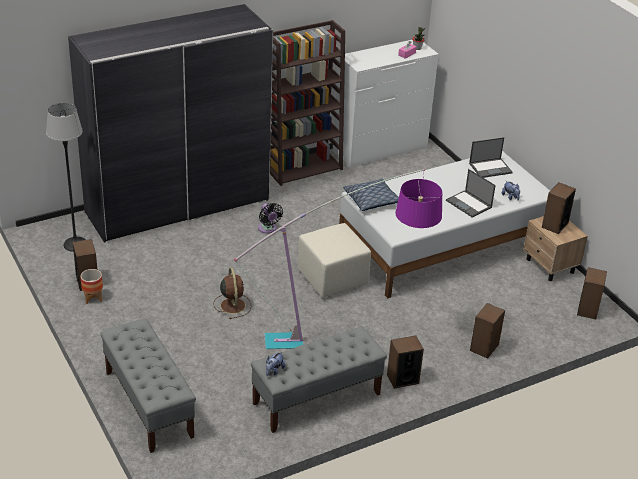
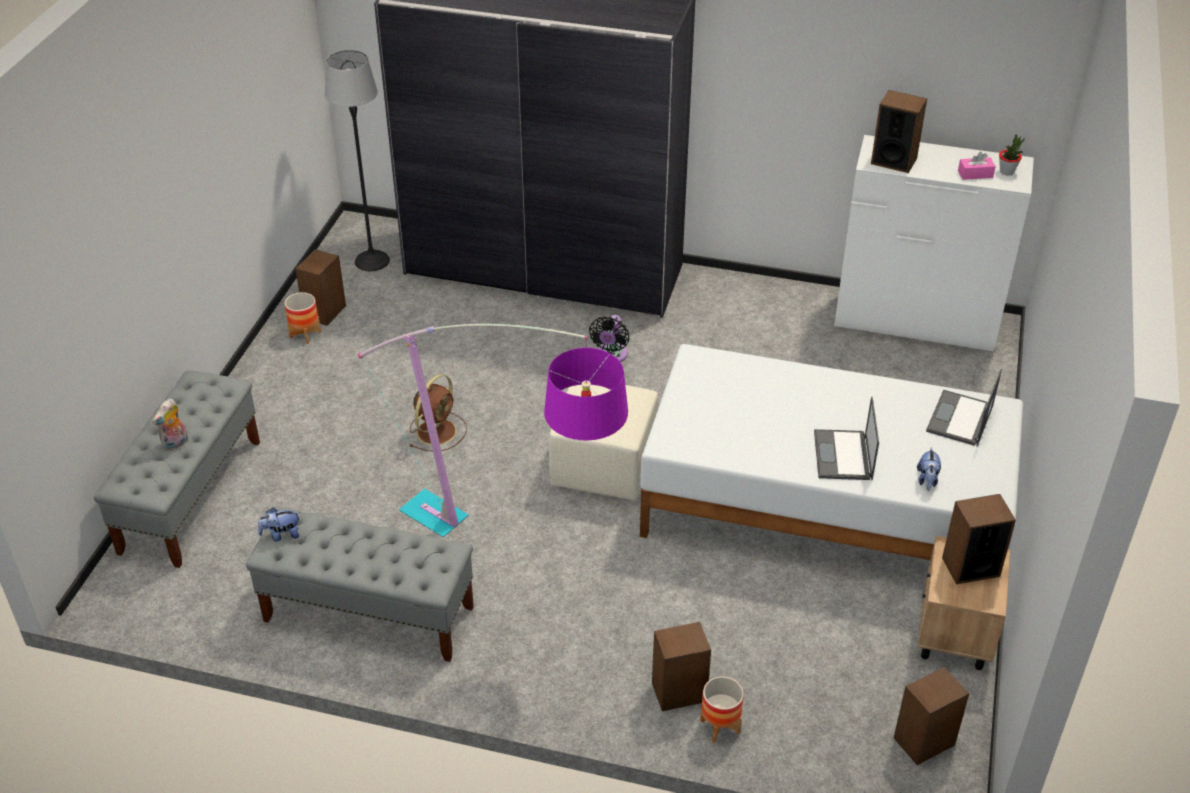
camera: 45 degrees right, 5 degrees up
(155, 365) = (176, 444): none -> plush toy
(303, 168) = (769, 296): brown bookcase -> none
(371, 200) = (704, 375): pillow -> none
(402, 379) = (507, 660): speaker -> speaker (893, 161)
(490, 168) = (960, 419): laptop -> laptop turned 90 degrees clockwise
(515, 350) = (720, 726): none -> planter

